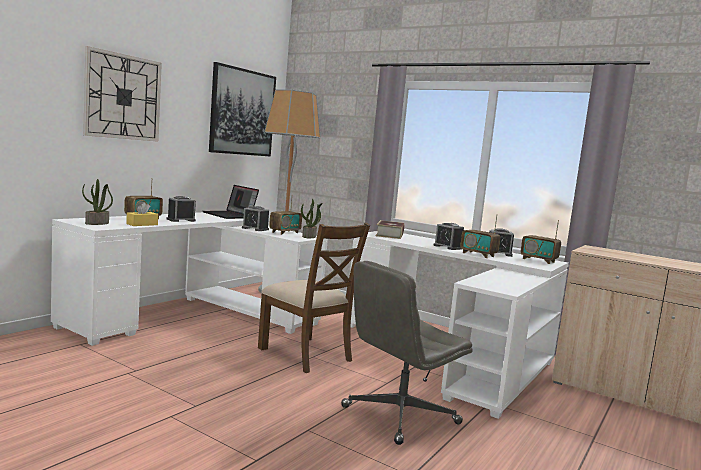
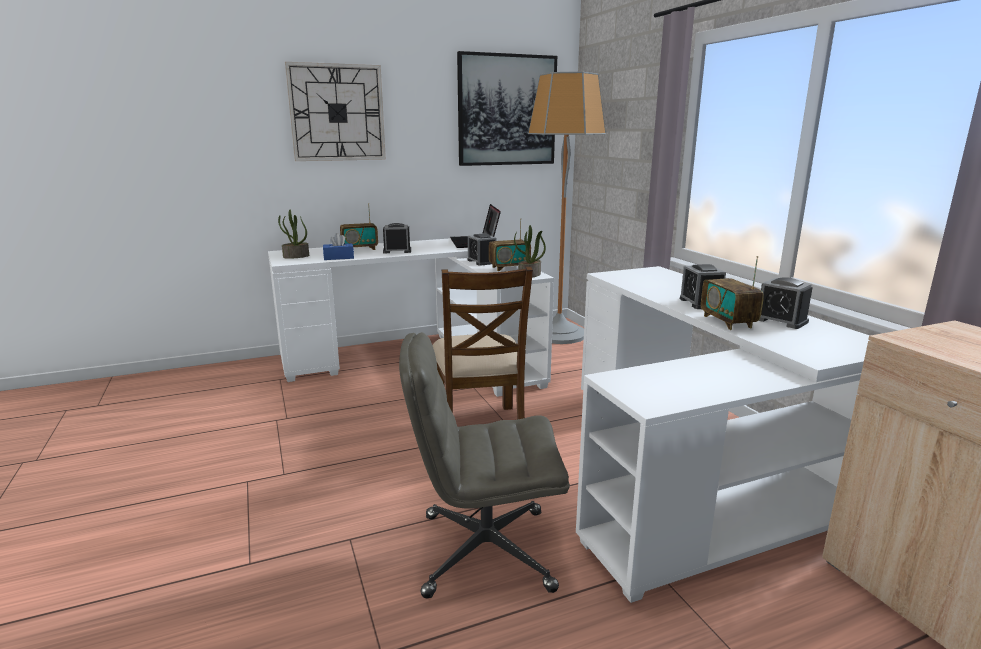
camera: 35 degrees right, 10 degrees up
(142, 224) = (338, 257): yellow tissue box -> blue tissue box
(389, 235) = (644, 276): book -> none
(538, 260) = (843, 341): radio -> none

